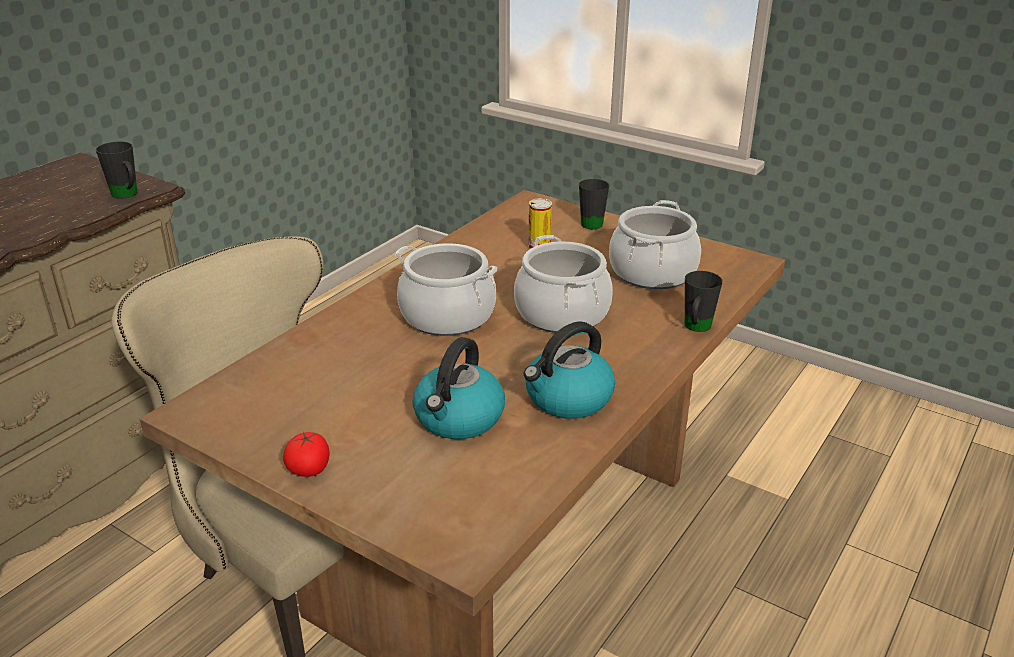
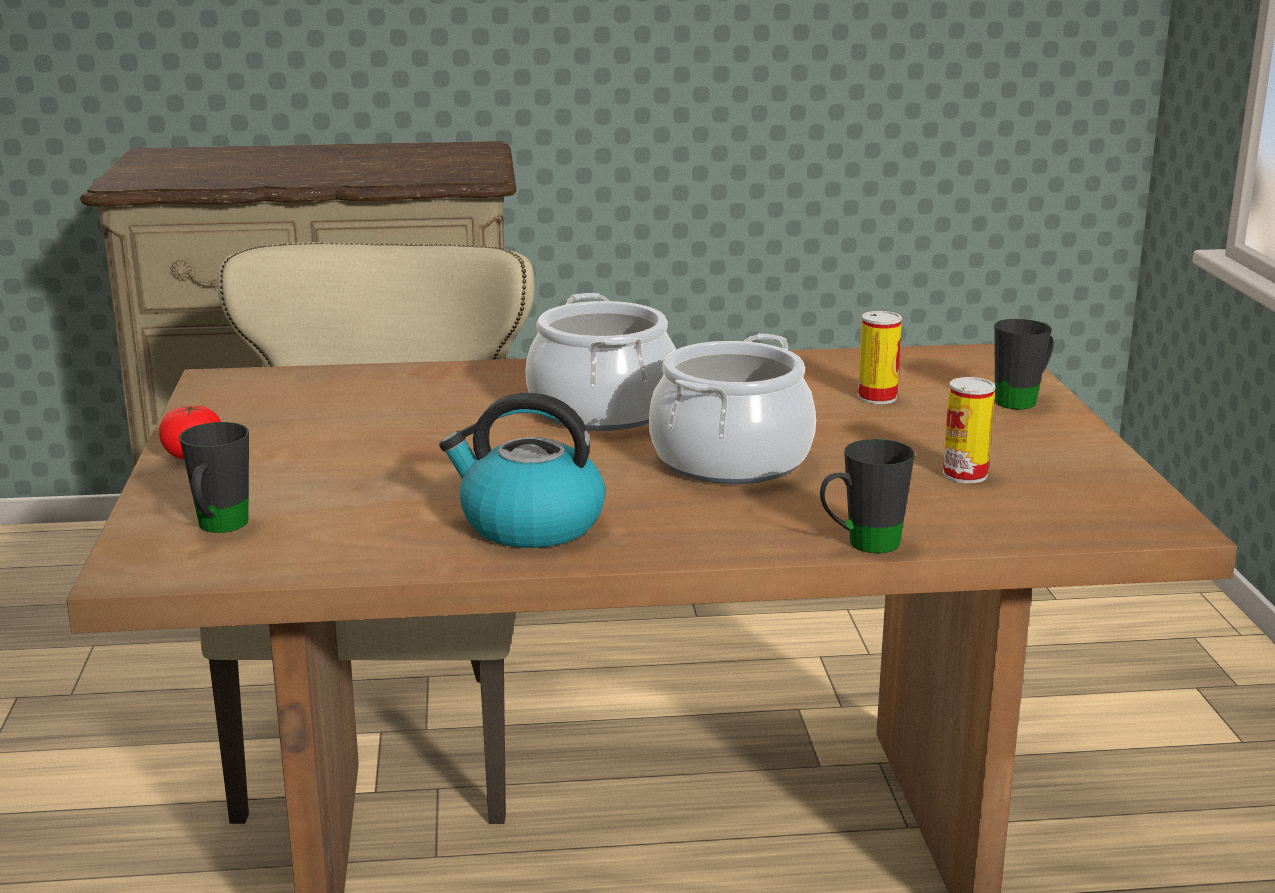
camera: 50 degrees right, 10 degrees down
(127, 195) = (445, 176): black mug -> black mug (218, 529)
(459, 419) = (391, 485): kettle -> none
(653, 272) = (964, 474): cooking pot -> can

